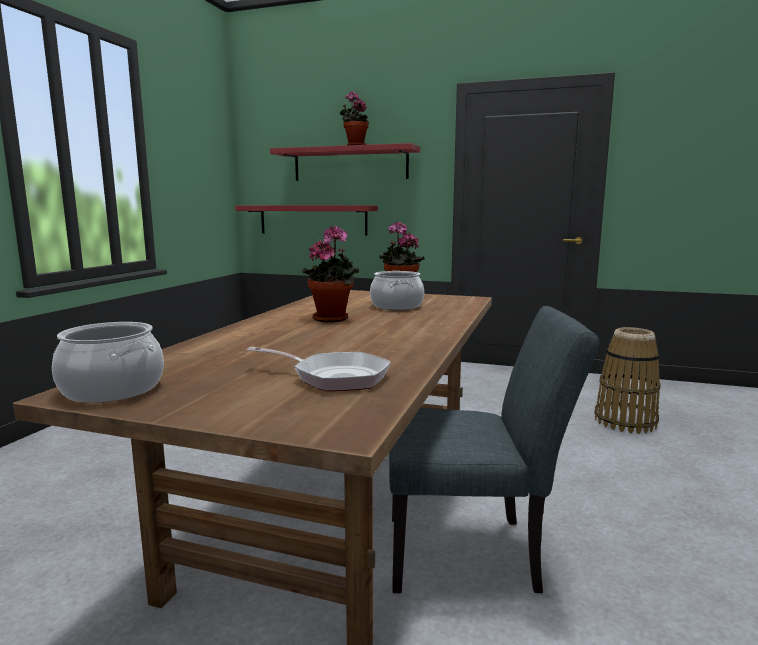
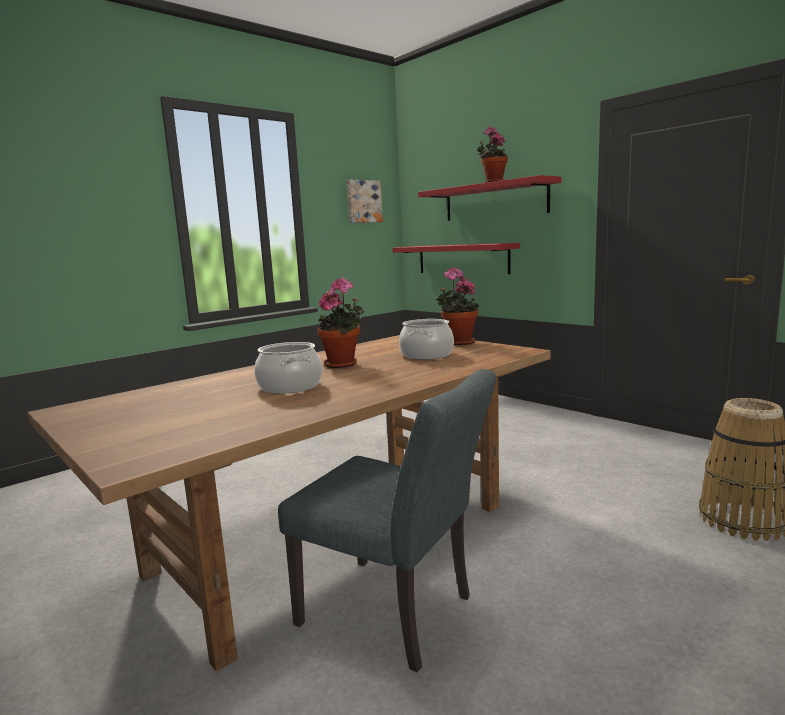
camera: 30 degrees right, 0 degrees up
(113, 389) = (85, 410): cooking pot -> cooking pot (290, 386)
(203, 153) = (363, 201): none -> picture
(334, 377) = (220, 420): frying pan -> none

